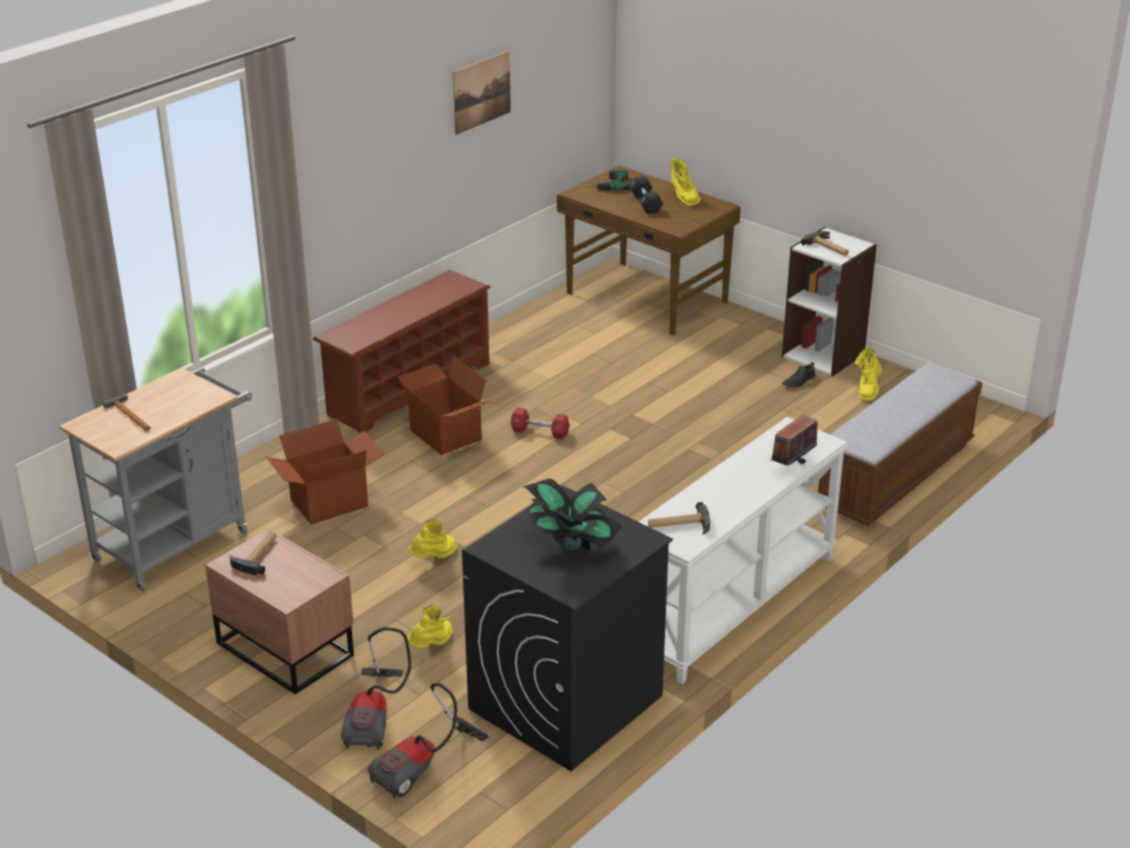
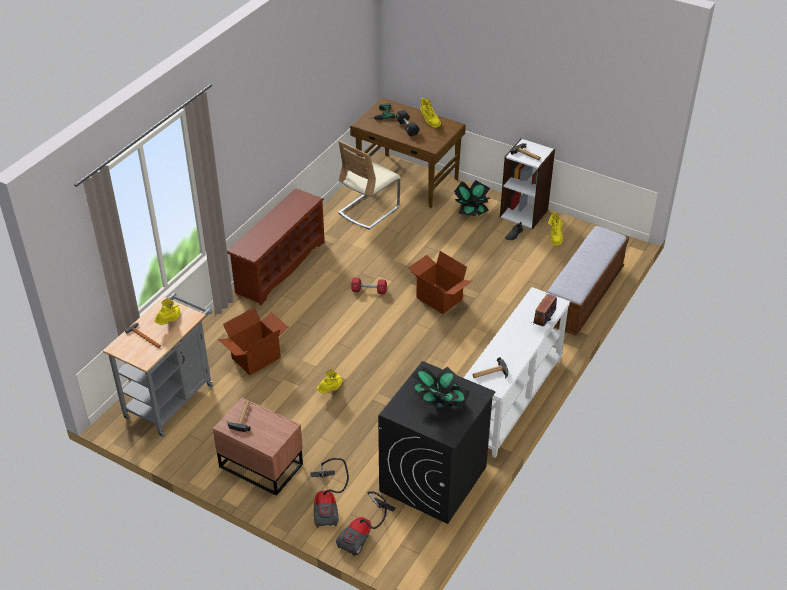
camera: 10 degrees left, 10 degrees up
(432, 645) = (346, 451): yellow boot -> yellow boot (169, 321)
(444, 435) = (311, 299): cardboard box -> cardboard box (438, 299)
(481, 92) = (307, 79): picture -> none
(572, 330) = (368, 210): none -> beige chair
(737, 345) = (471, 211): none -> potted plant

